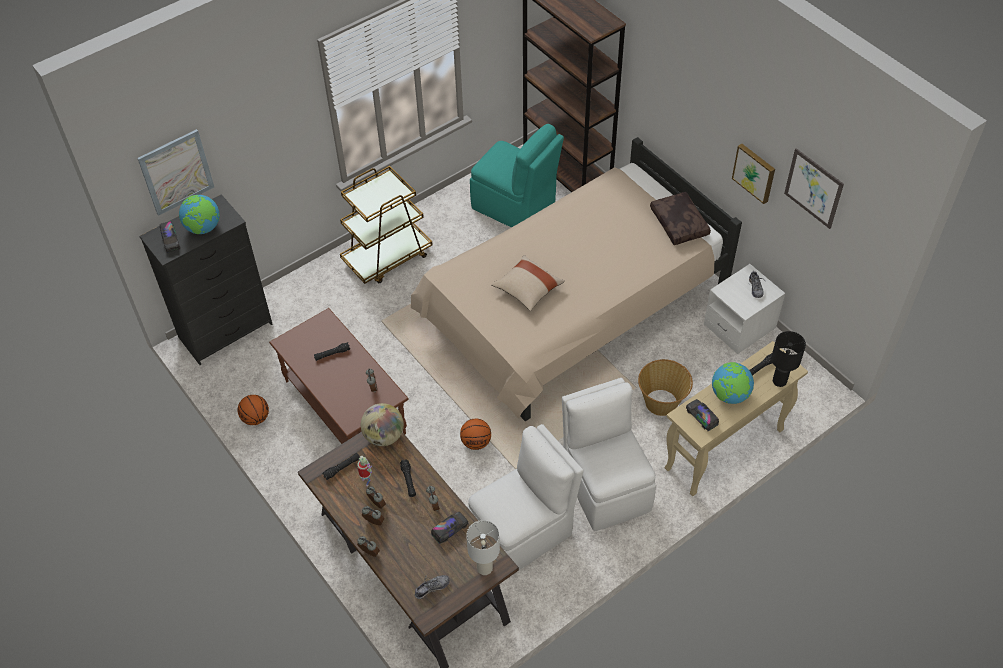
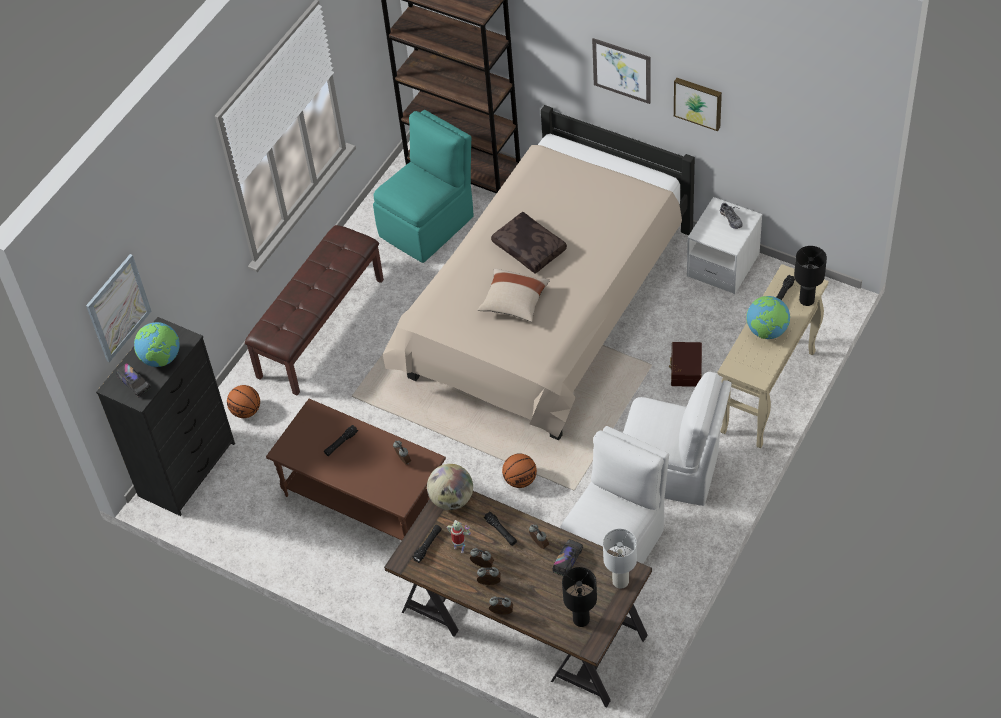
camera: 20 degrees left, 0 degrees up
(256, 418) = (275, 545): basketball -> basketball (246, 411)
(387, 257) = (320, 327): brown cart -> brown bench
(432, 588) = (580, 619): shoe -> black table lamp
(515, 207) = (428, 225): turquoise chair -> turquoise chair turned 60 degrees counterclockwise
(605, 486) = (671, 472): white chair -> white chair turned 150 degrees clockwise
(662, 402) = (685, 370): basket -> brown storage box
(680, 223) = (631, 180): brown pillow -> brown pillow (530, 248)
(701, 417) = (751, 362): toy truck -> none
(813, 188) = (770, 99): picture -> picture (621, 70)

